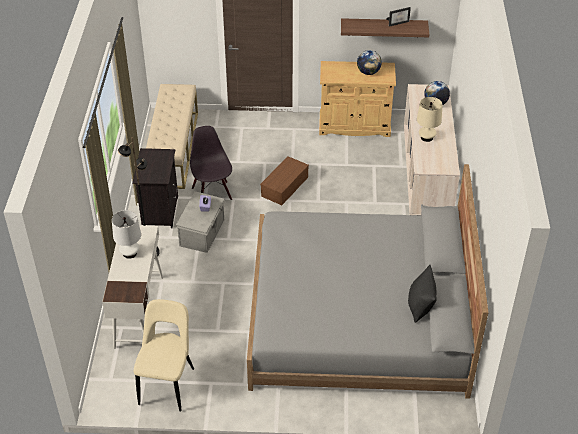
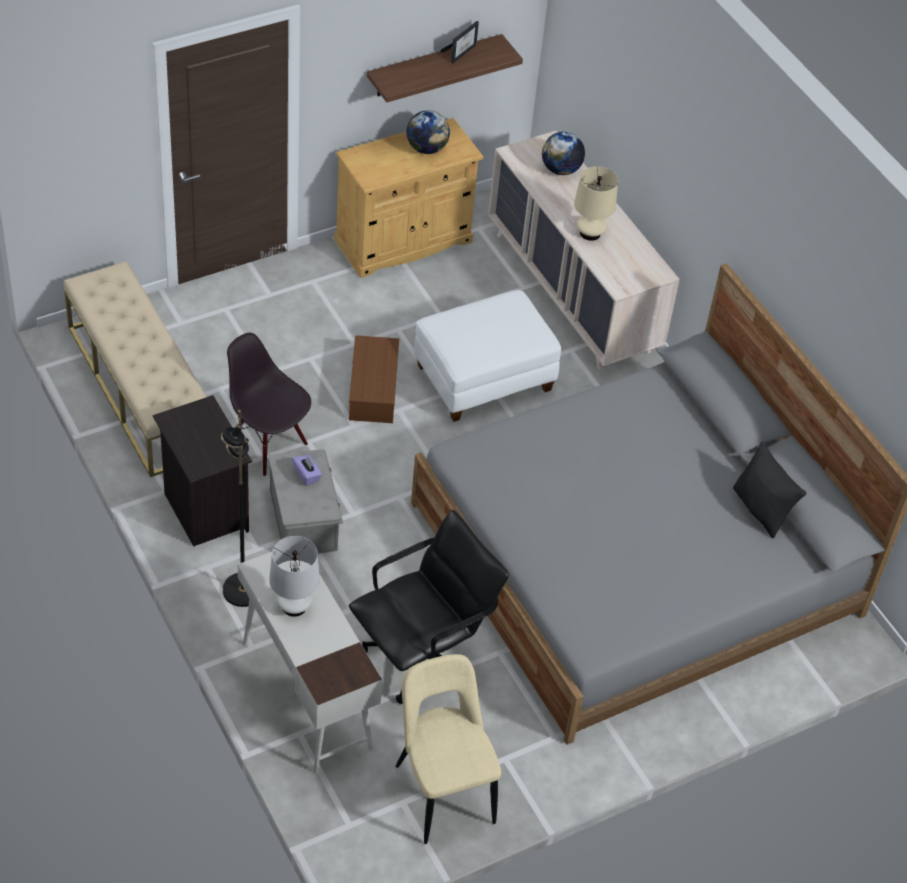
camera: 35 degrees left, 5 degrees up
(209, 317) = (422, 656): none -> black office chair
(345, 201) = (484, 379): none -> white ottoman

